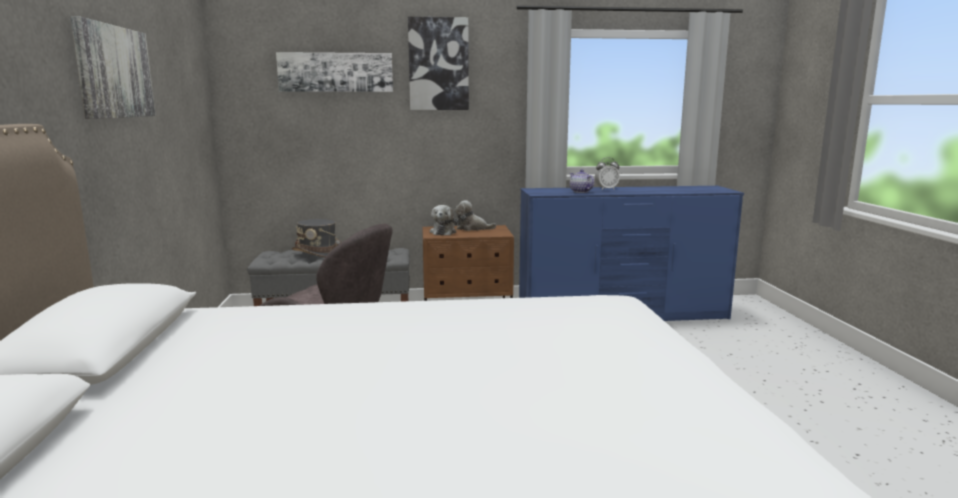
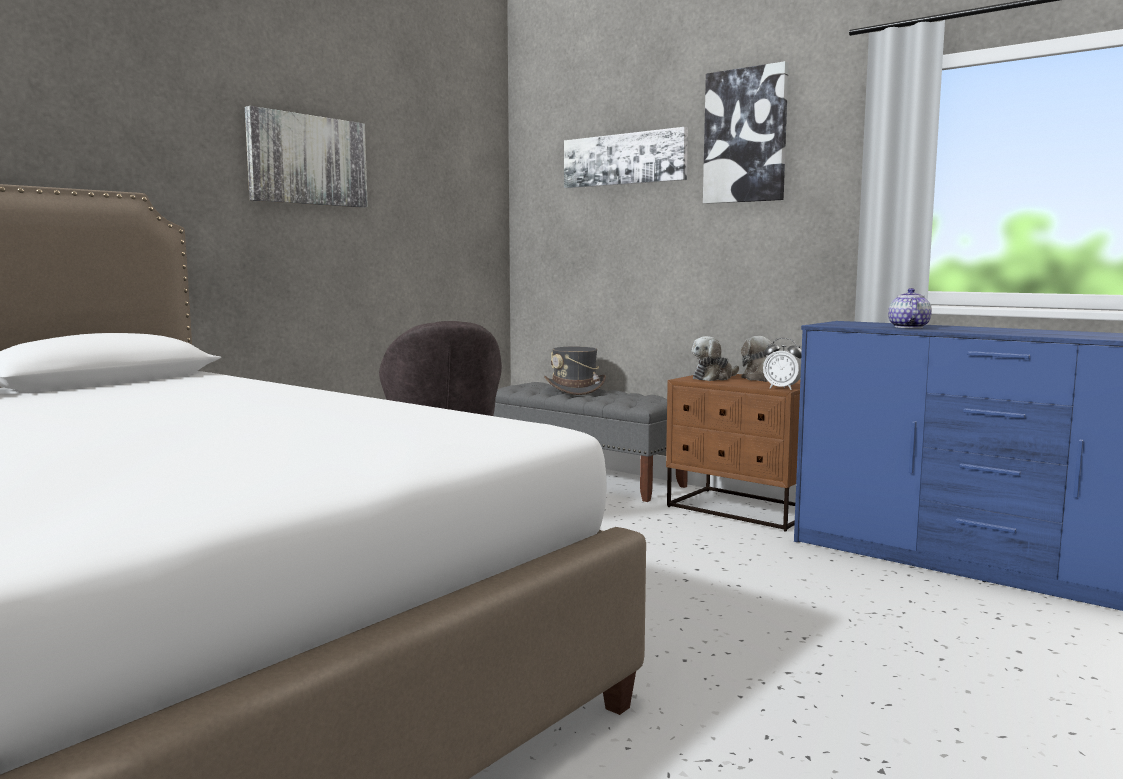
camera: 45 degrees right, 5 degrees down
(606, 189) = (972, 328): alarm clock -> alarm clock (782, 388)

